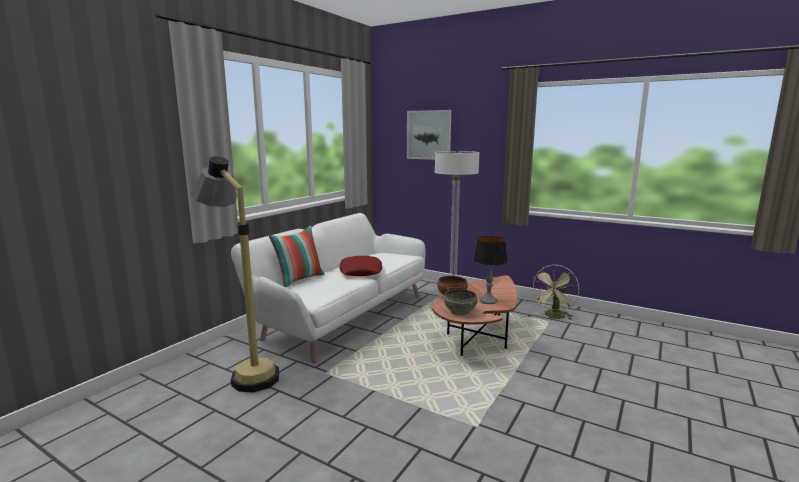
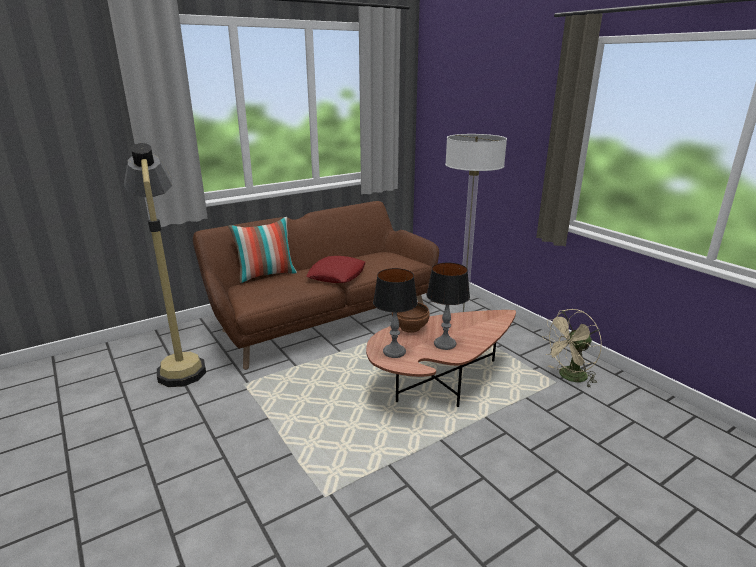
camera: 25 degrees right, 10 degrees up
(342, 316) = (322, 319): white sofa -> brown sofa
(429, 135) = (471, 107): picture -> none
(460, 311) = (394, 352): grey bowl -> table lamp

